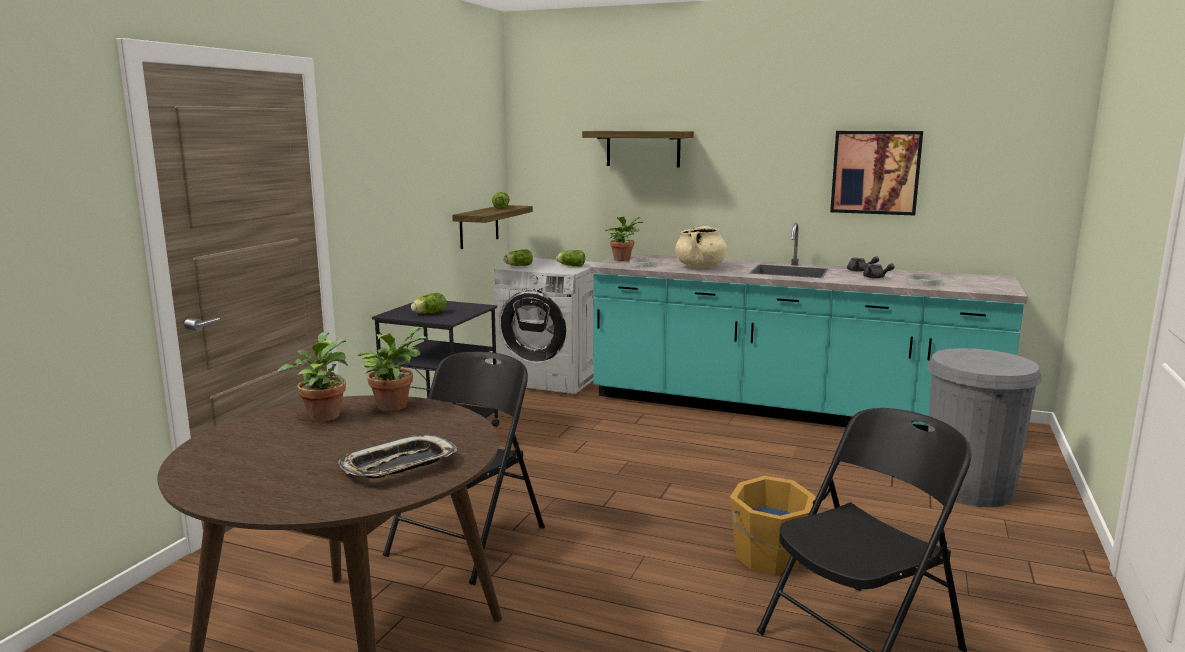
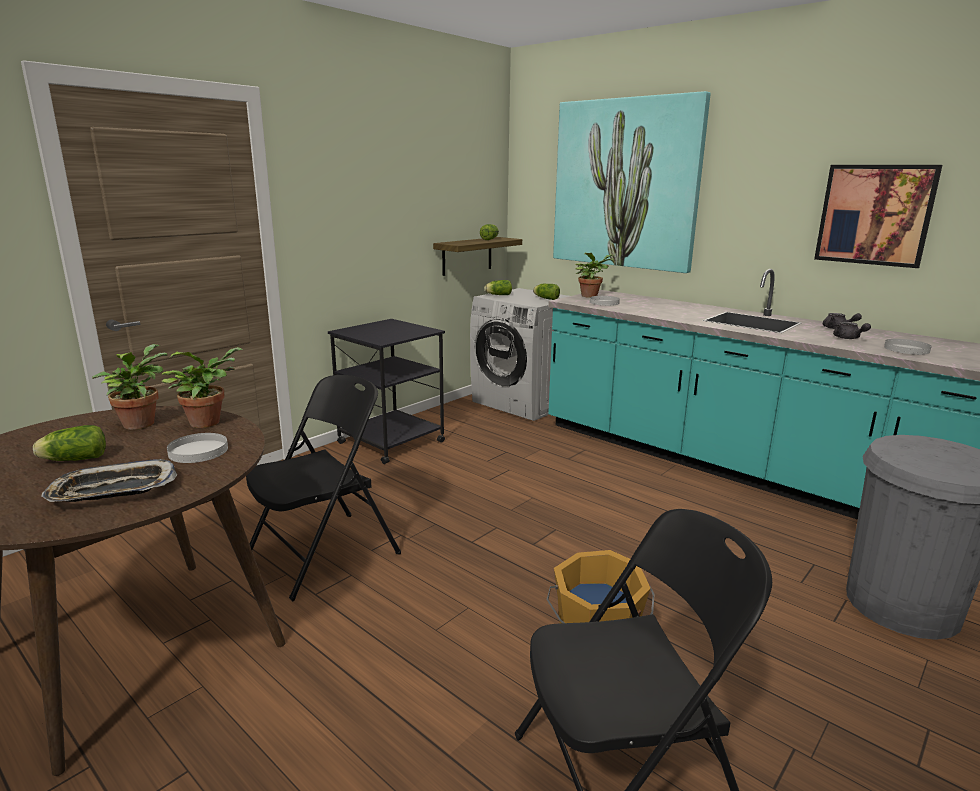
camera: 20 degrees right, 5 degrees up
(426, 428) = (198, 451): none -> white plate
(428, 313) = (375, 333): lettuce -> lettuce (73, 459)
(643, 148) = (626, 184): shelf -> picture
(700, 267) = (657, 310): beige cooking pot -> none

